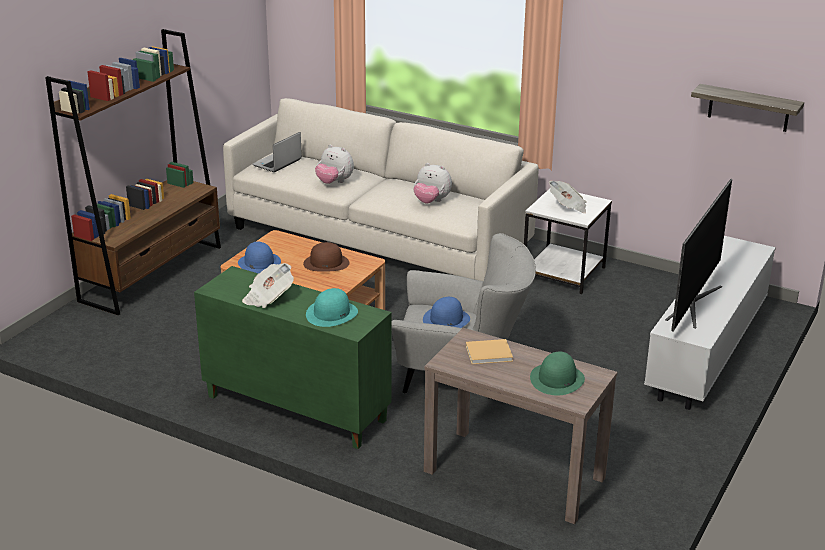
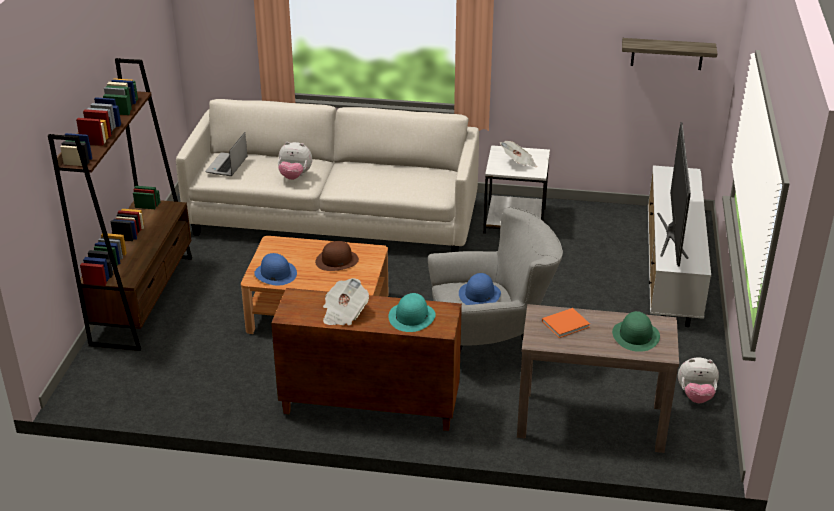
camera: 20 degrees left, 5 degrees up
(294, 408) = (368, 406): green cabinet -> brown cabinet
(431, 201) = (396, 180): plush toy -> plush toy (695, 396)
(490, 353) = (566, 324): beige book -> orange book

